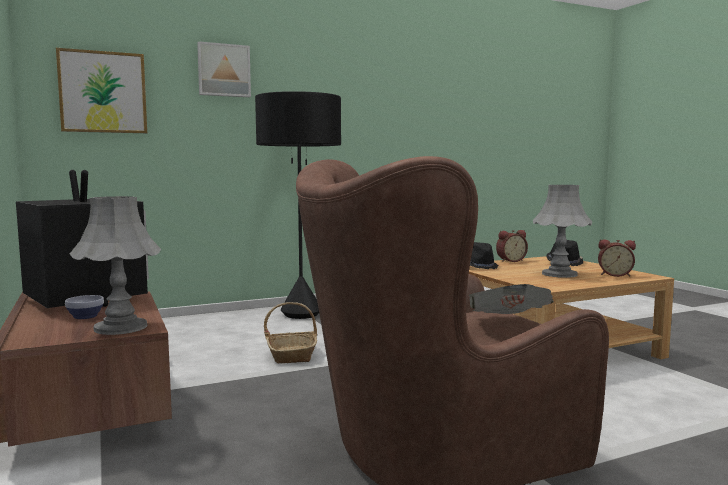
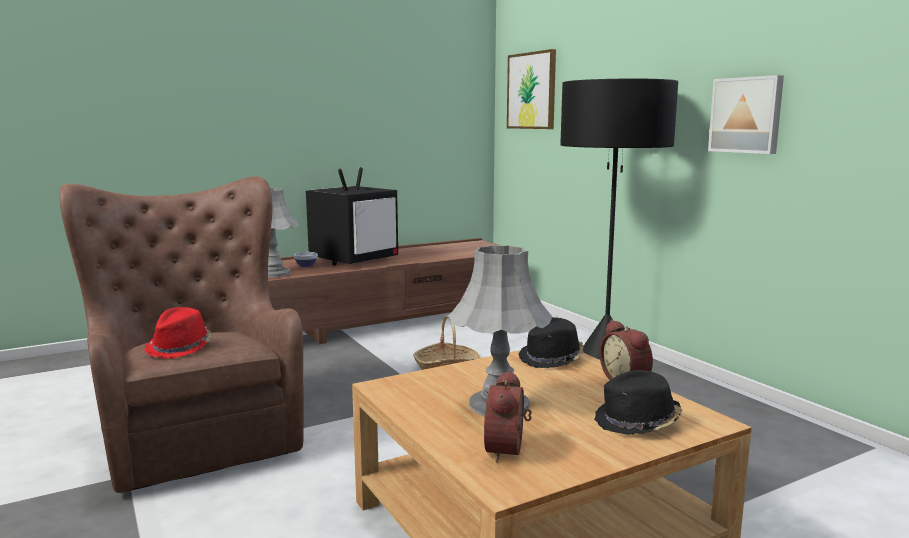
camera: 85 degrees right, 5 degrees up
(224, 70) = (611, 52): picture -> picture (746, 115)
(509, 324) = (180, 348): newspaper -> red hat

